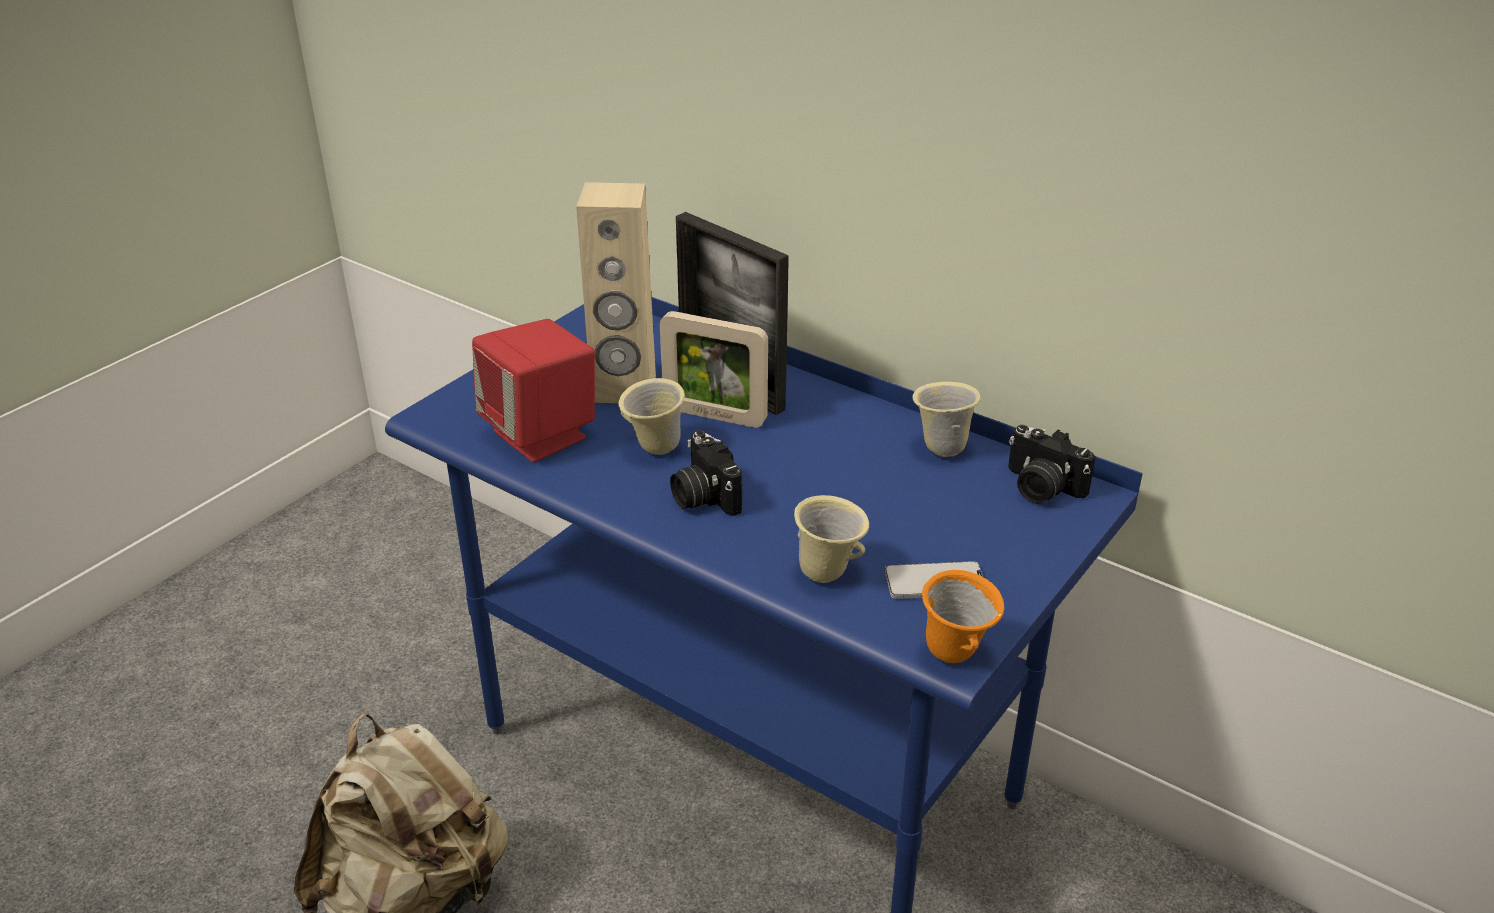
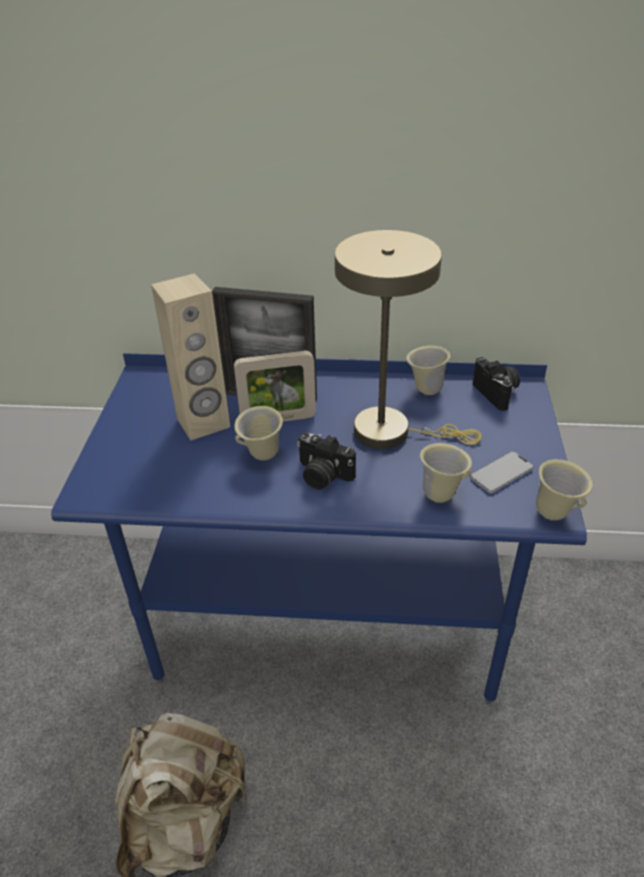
camera: 30 degrees left, 5 degrees up
(541, 435) = (177, 476): red speaker -> none
(841, 481) = (392, 432): none -> beige table lamp
(956, 655) = (555, 513): orange mug -> beige mug
(1040, 488) = (497, 393): camera -> camera turned 120 degrees counterclockwise

